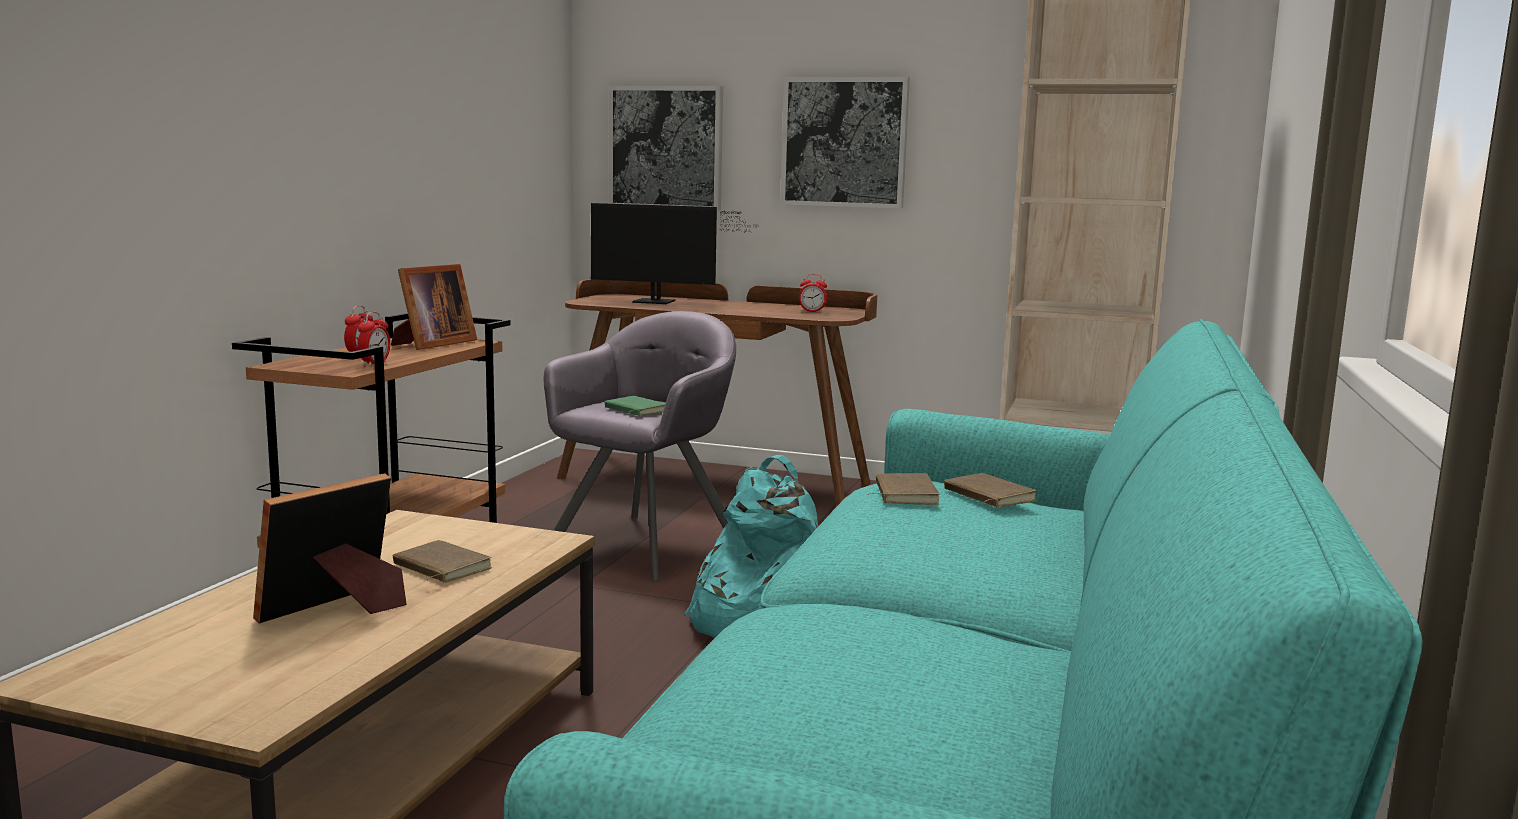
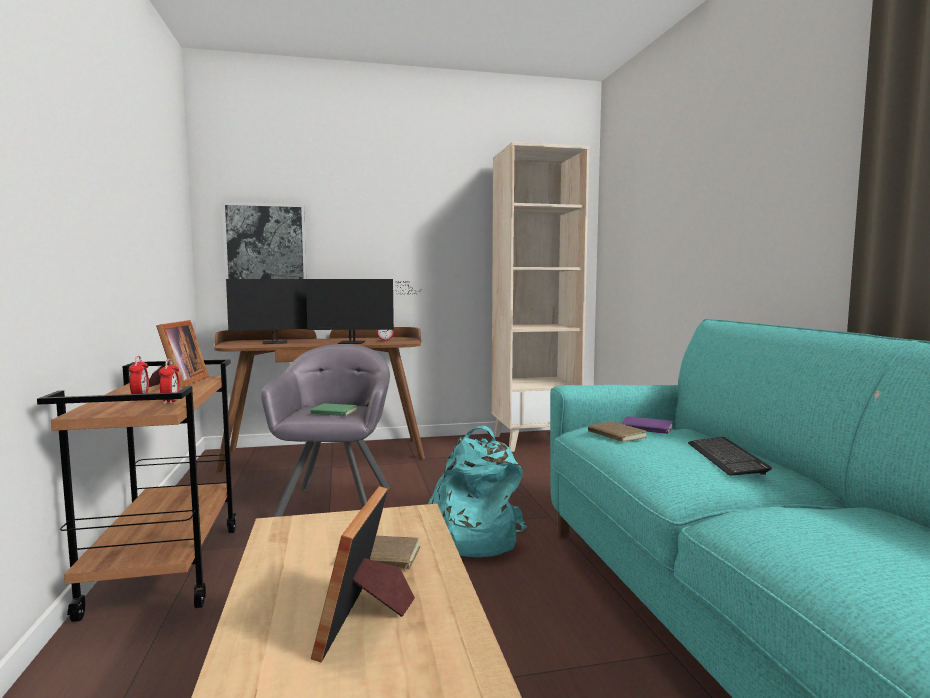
camera: 30 degrees left, 5 degrees down
(757, 312) = (355, 343): none -> monitor
(844, 142) = (385, 239): picture -> none
(986, 496) = (646, 429): brown book -> purple book
(994, 551) = (726, 458): none -> keyboard

